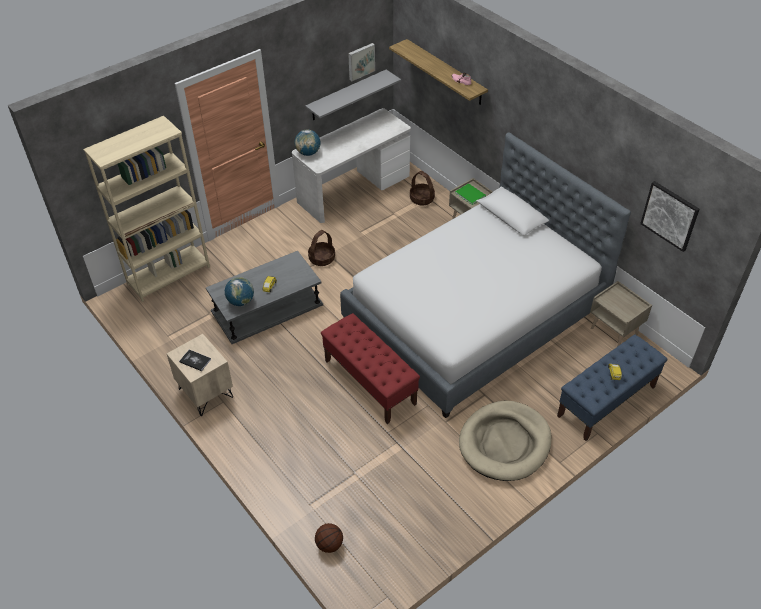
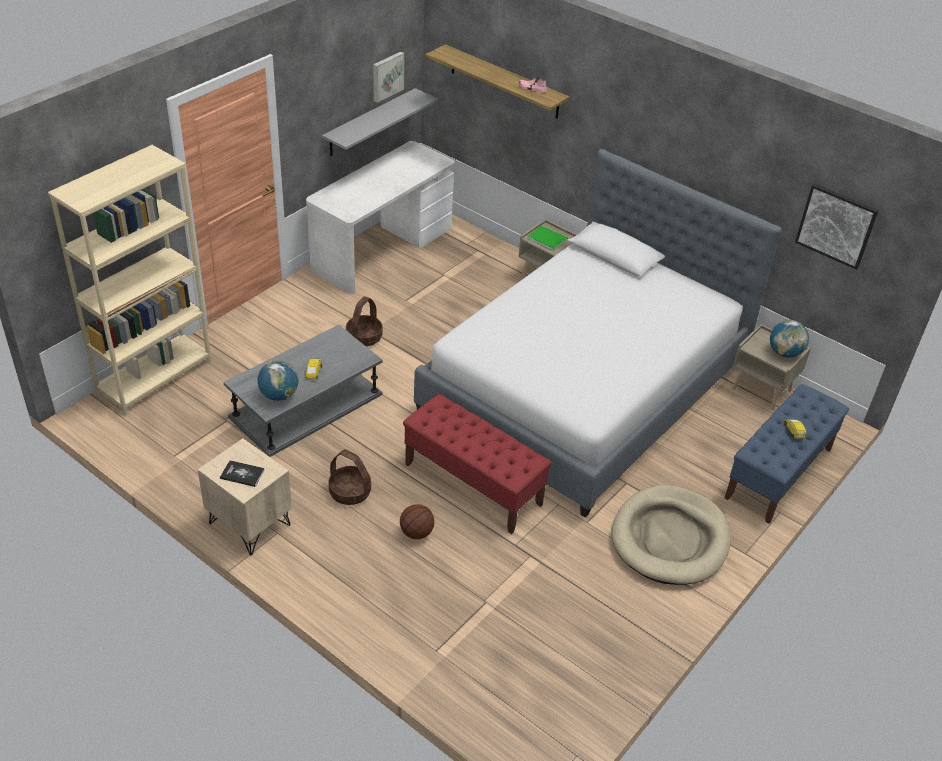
camera: 15 degrees left, 5 degrees down
(308, 153) = (329, 199): globe -> globe (784, 353)
(329, 544) = (478, 699): basketball -> basketball (416, 533)
(422, 199) = (475, 254): basket -> basket (350, 492)

